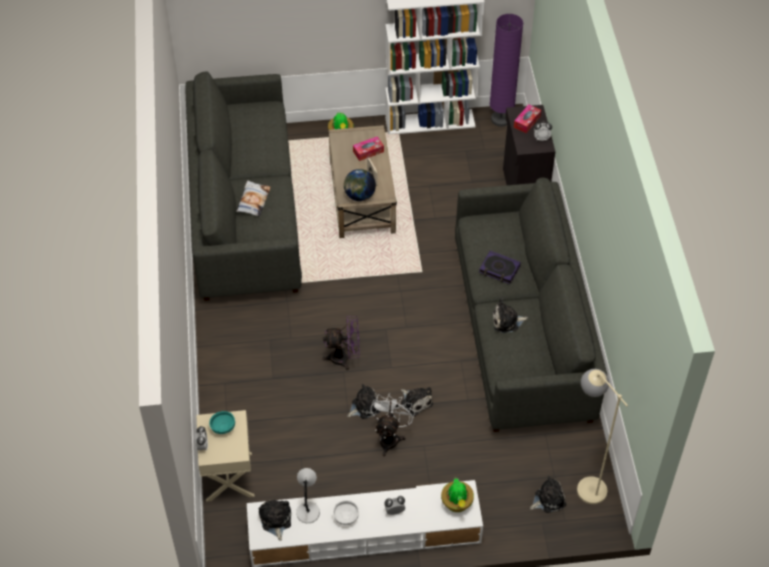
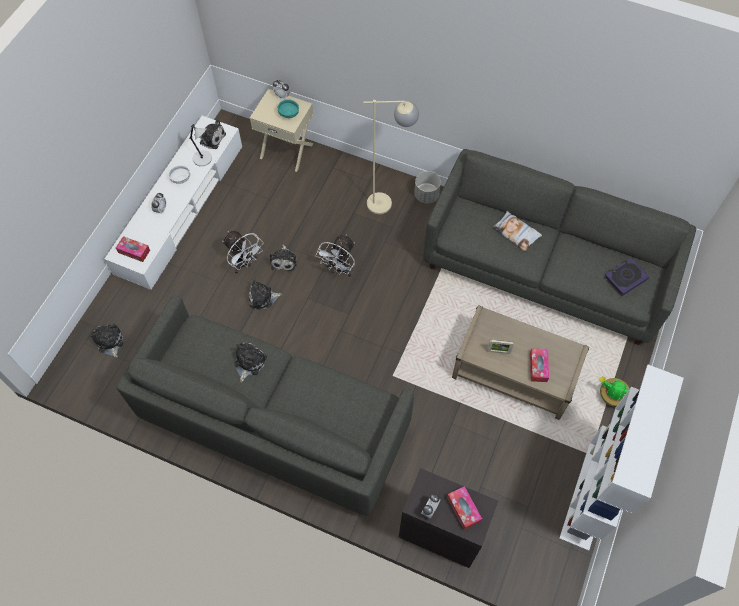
camera: 120 degrees right, 10 degrees up
(214, 329) = (426, 195): none -> grey planter
(344, 358) = (339, 269): purple fan -> white fan
(359, 196) = (482, 329): globe -> none
(457, 504) = (134, 251): potted plant -> tissue box
(499, 269) = (309, 390): book -> book (625, 278)
(500, 119) = (558, 574): purple floor lamp -> none
(548, 499) = (109, 342): plush toy -> plush toy turned 150 degrees clockwise
(585, 482) = (101, 378): beige floor lamp -> beige floor lamp (388, 203)

